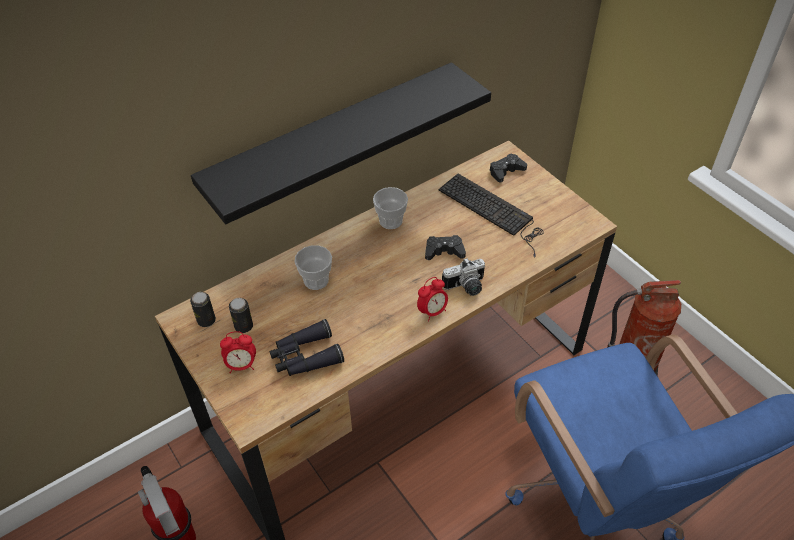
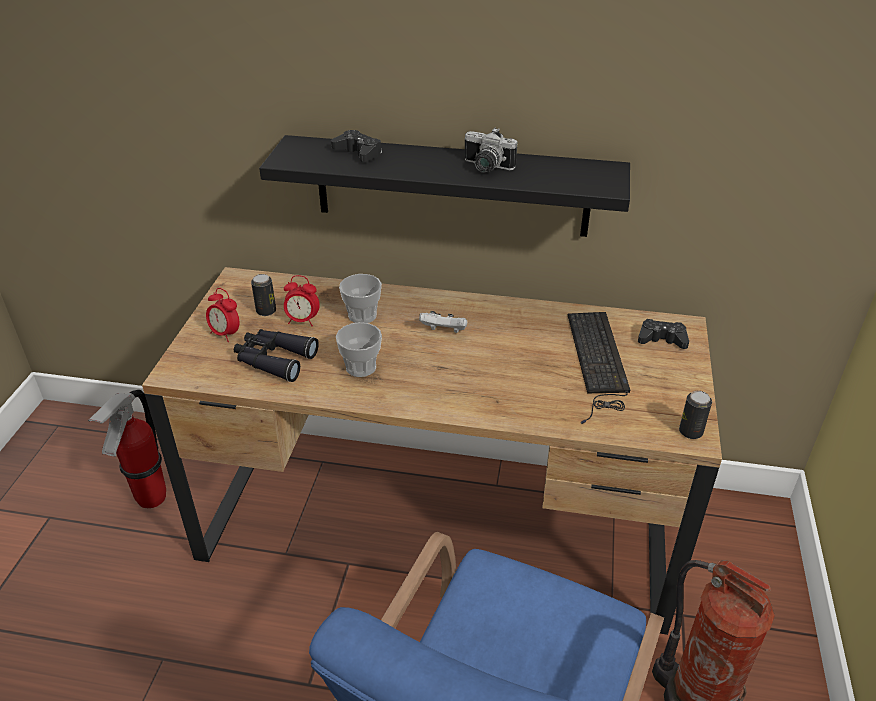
camera: 45 degrees right, 10 degrees down
(206, 320) = (249, 291): can -> can (690, 432)
(384, 254) = (444, 332): none -> white game controller
(391, 221) = (488, 312): cup -> cup (361, 367)
(432, 312) = (417, 399): alarm clock -> alarm clock (302, 321)
(444, 251) = (499, 363): black game controller -> black game controller (358, 152)
(466, 287) = (476, 402): camera -> camera (485, 168)

